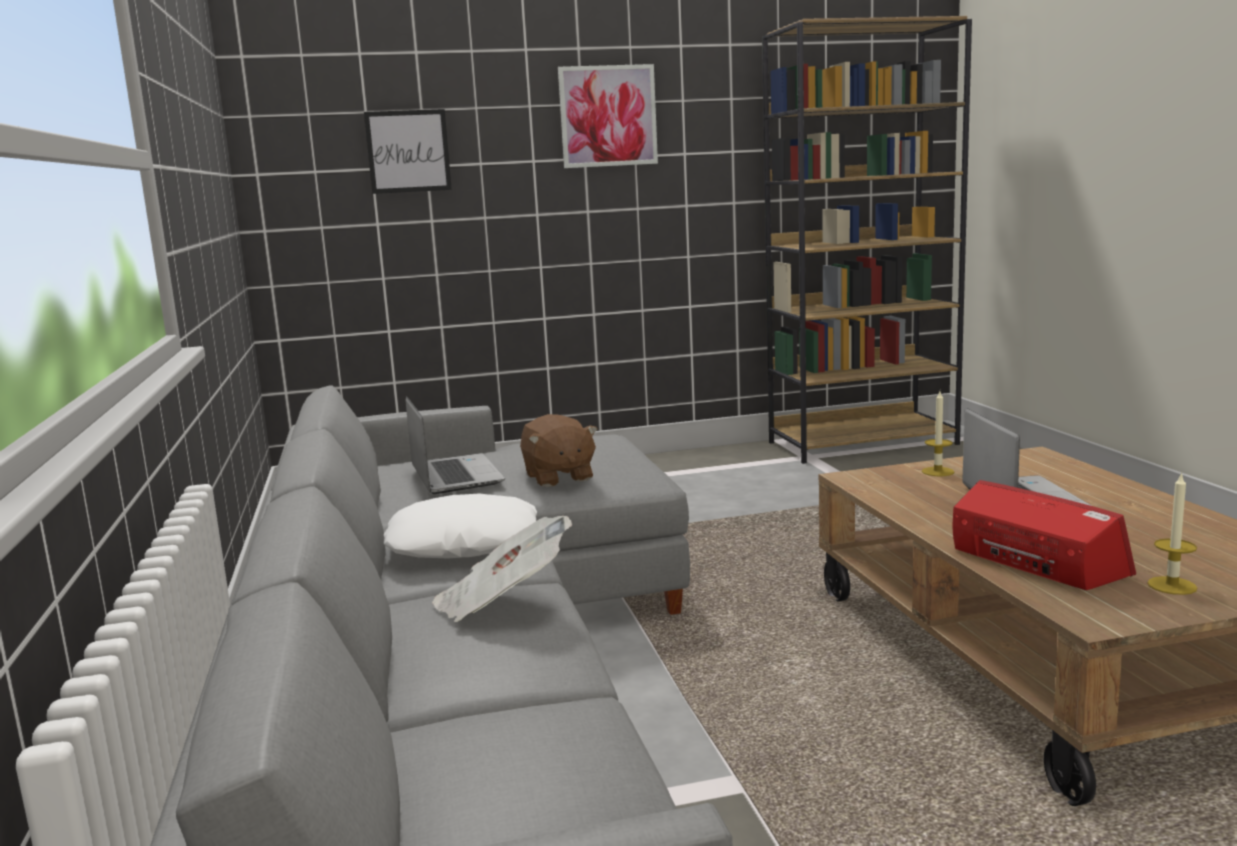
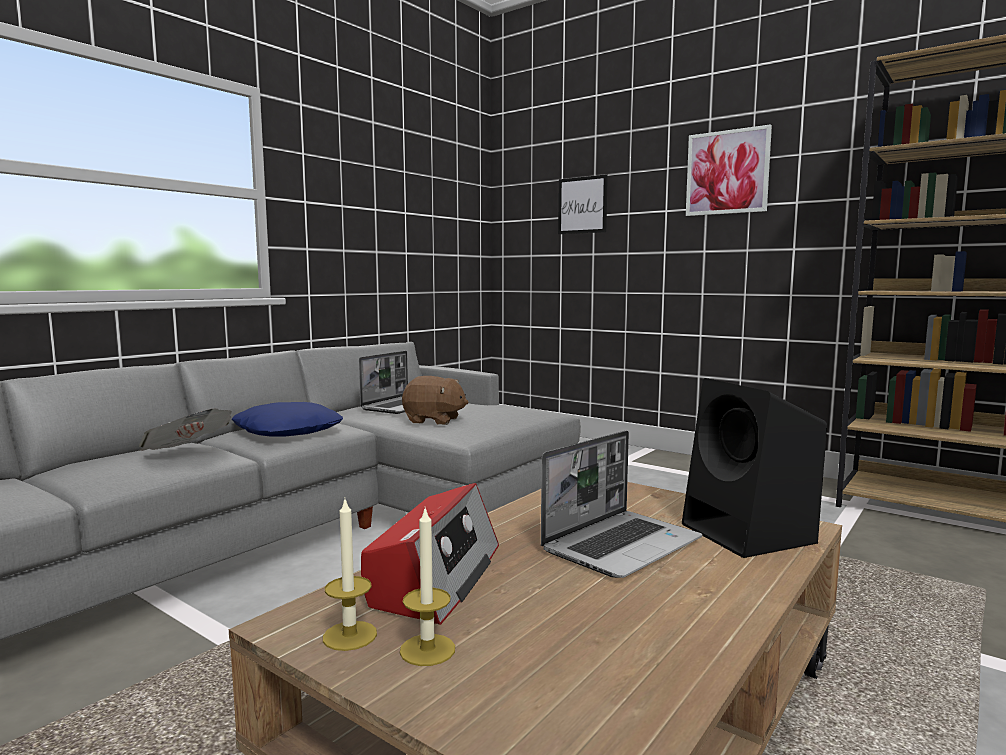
camera: 50 degrees right, 5 degrees down
(464, 543) = (288, 431): white pillow -> blue pillow
(558, 477) = (434, 420): brown plush toy -> brown plush toy turned 105 degrees counterclockwise
(938, 471) = (657, 502): candle -> candle (350, 635)
(1038, 468) = (750, 534): none -> black speaker

